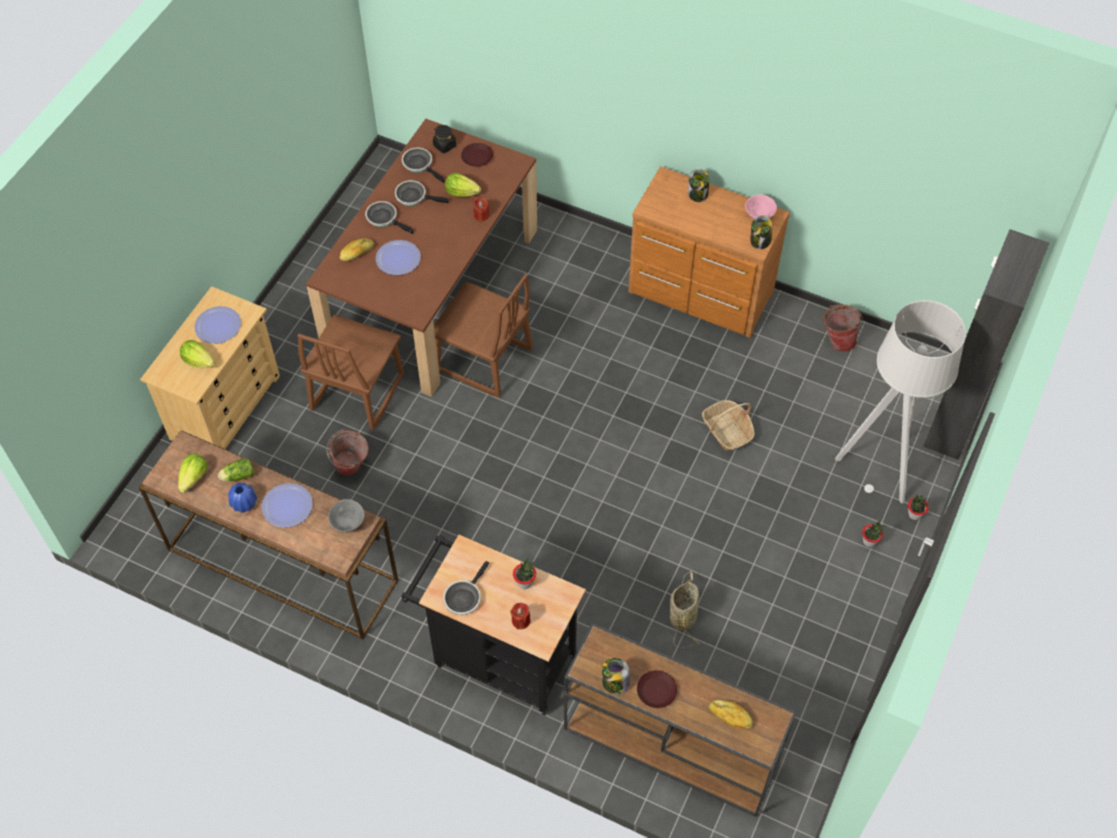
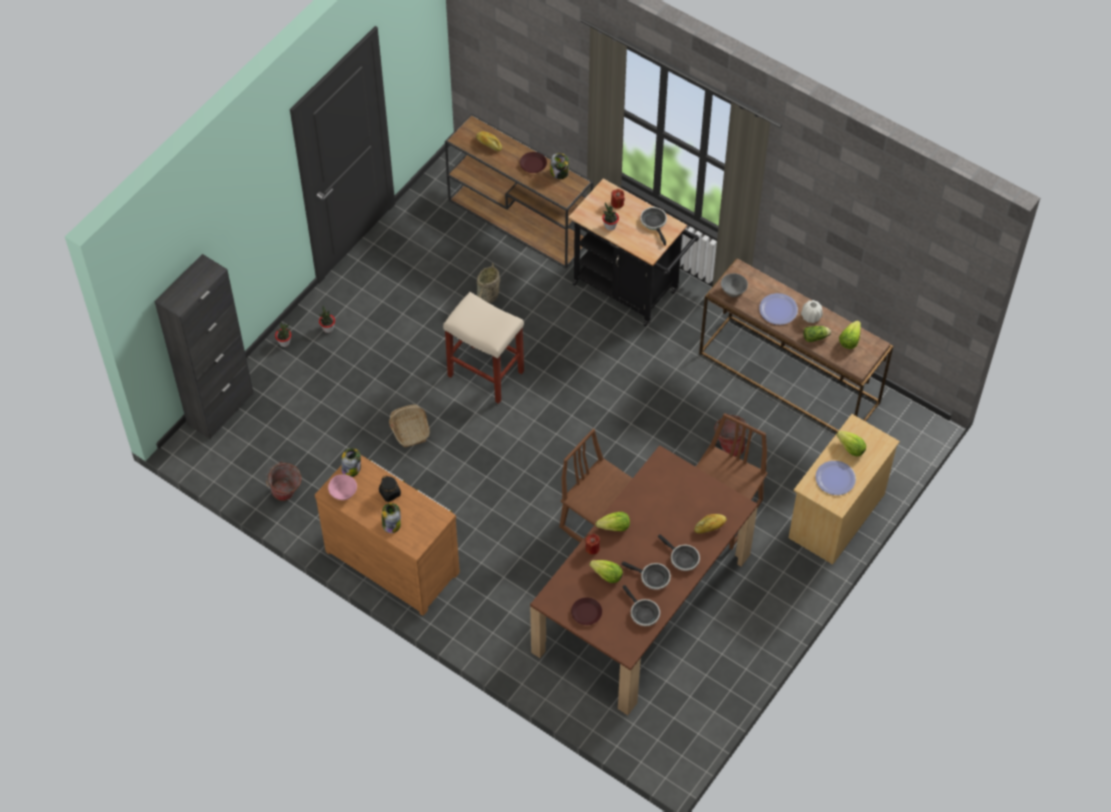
camera: 170 degrees left, 0 degrees up
(244, 503) = (811, 316): blue vase -> white vase
(398, 258) = (674, 515): plate -> none
(444, 145) = (616, 632): black jar -> black jar (390, 493)
(461, 238) = (614, 527): none -> lettuce
(464, 597) = (654, 223): frying pan -> frying pan turned 60 degrees counterclockwise
(659, 512) = (484, 373): none -> beige stool
(881, 466) = (294, 383): grey floor lamp -> none

